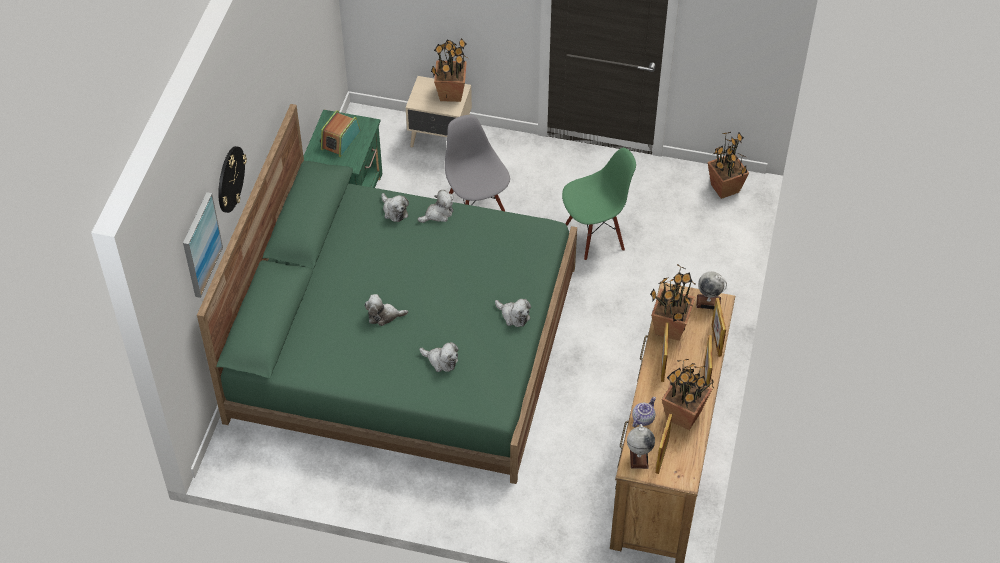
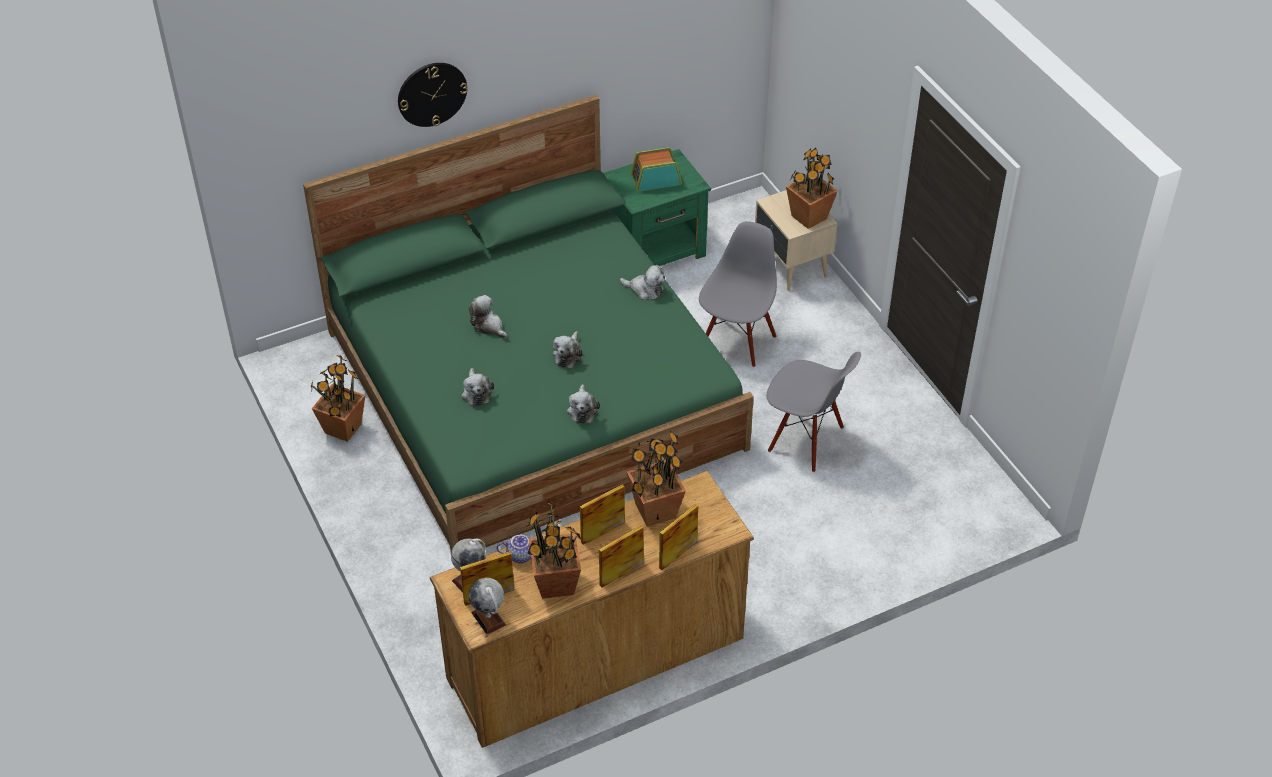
camera: 50 degrees right, 5 degrees down
(200, 244) = (342, 121): picture -> none
(394, 211) = (615, 261): plush toy -> plush toy (568, 355)
(594, 236) = (805, 440): green chair -> grey chair
(708, 302) = (720, 521): globe -> globe (488, 618)
(724, 189) = (985, 500): potted plant -> potted plant (342, 428)

